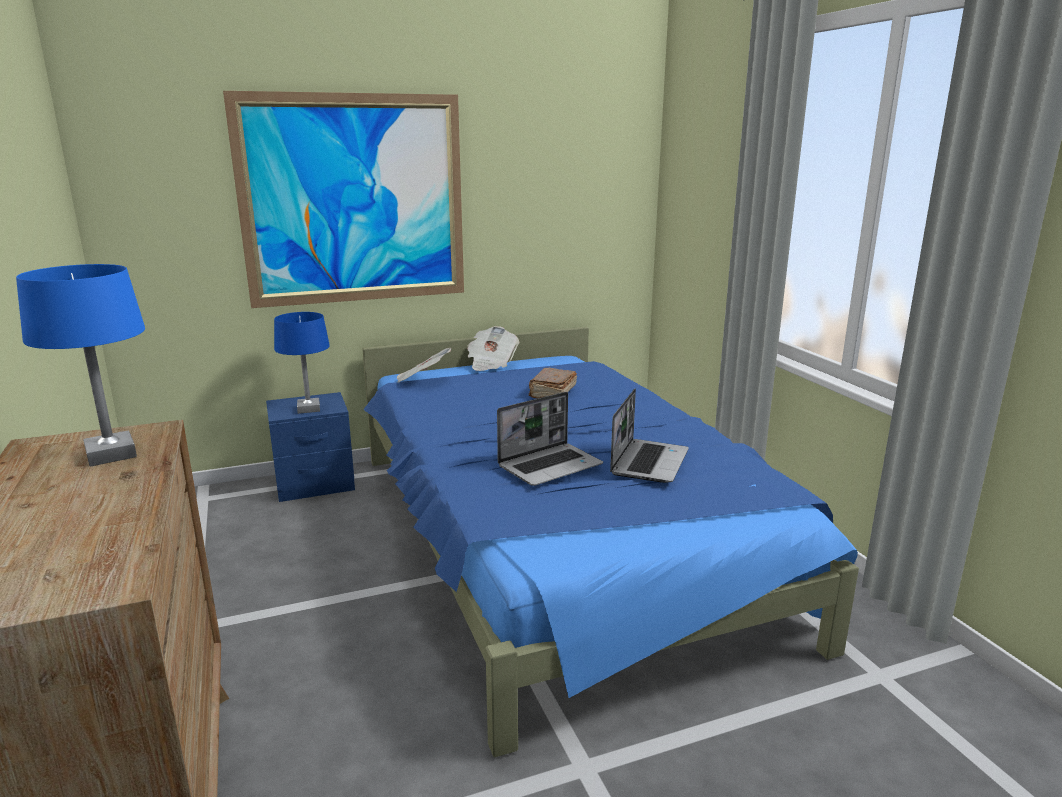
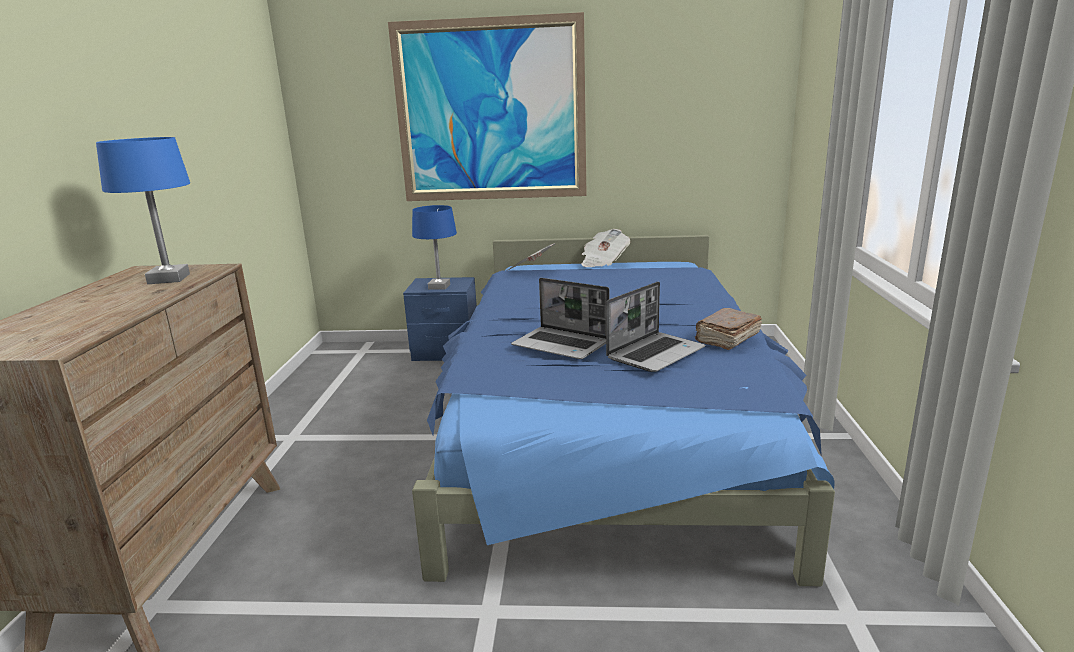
camera: 25 degrees right, 0 degrees up
(550, 465) = (562, 345): laptop -> laptop turned 45 degrees clockwise
(552, 393) = (630, 289): brown book -> brown book (726, 339)

